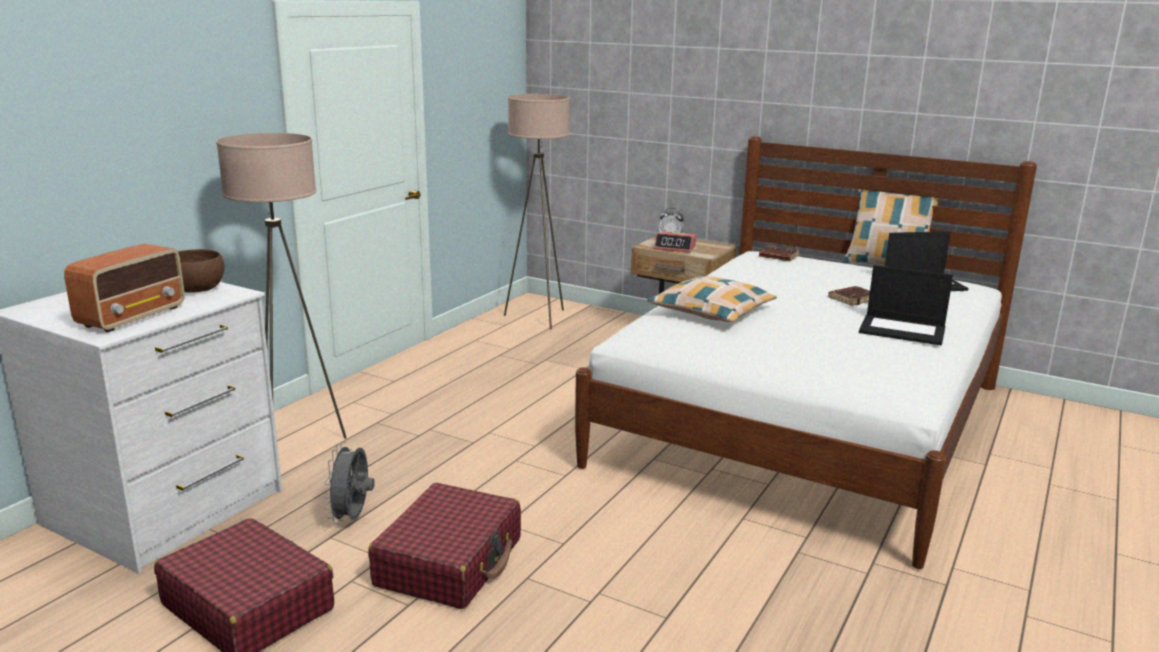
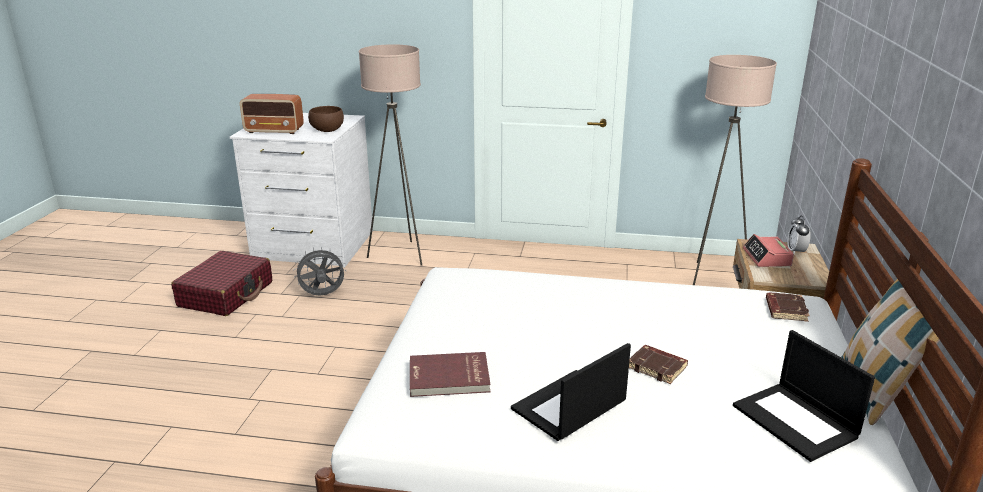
camera: 70 degrees right, 5 degrees up
(450, 562) = (283, 338): red suitcase -> none
(711, 311) = (534, 294): pillow -> none
(853, 359) = (449, 378): none -> red book
(903, 330) = (568, 406): laptop -> laptop turned 45 degrees clockwise

